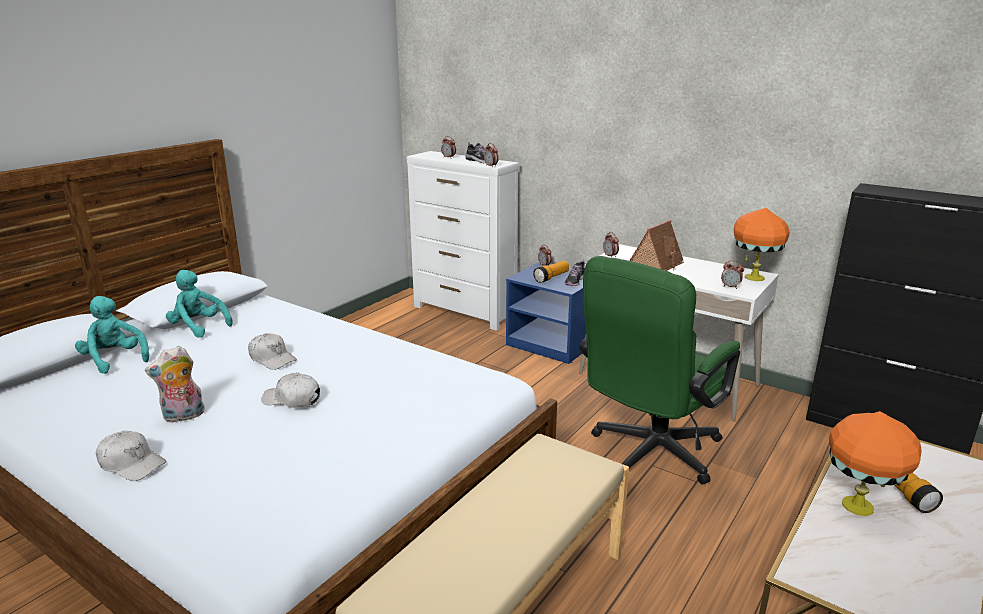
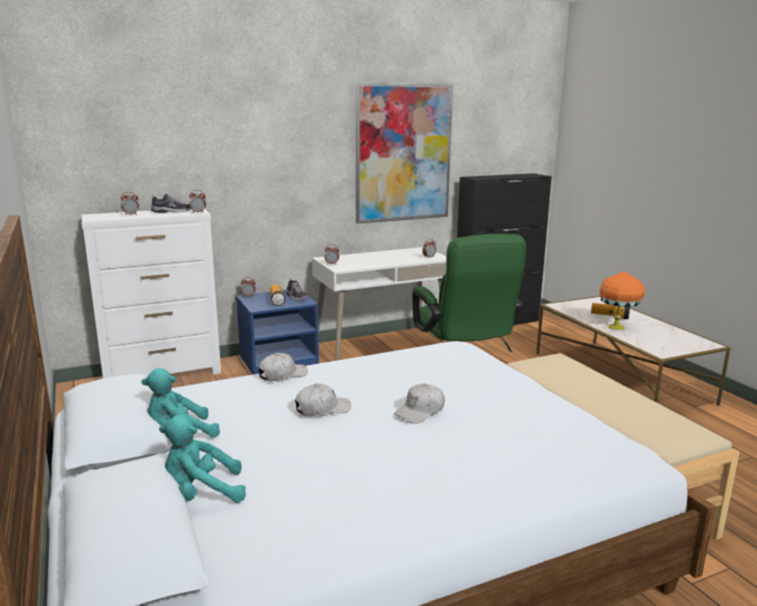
camera: 60 degrees left, 5 degrees down
(131, 464) = (478, 495): white cap -> white cap (282, 375)
(183, 416) = (403, 462): plush toy -> none
(657, 265) = (368, 260): toy house -> none
(753, 277) = (421, 251): orange table lamp -> none
(767, 133) = (403, 153): none -> picture

